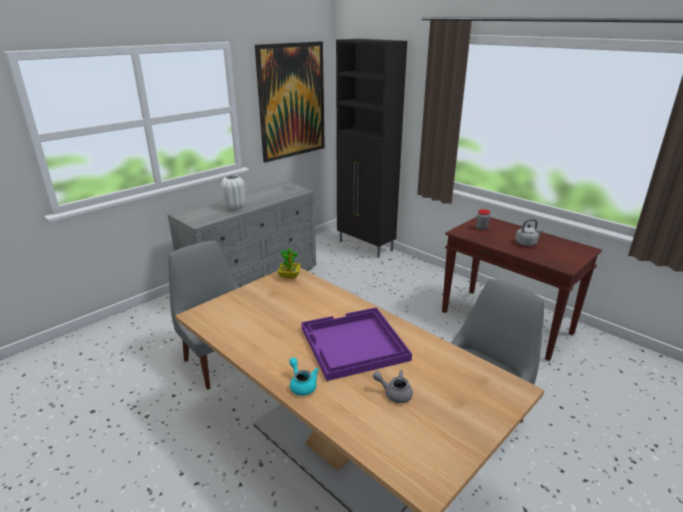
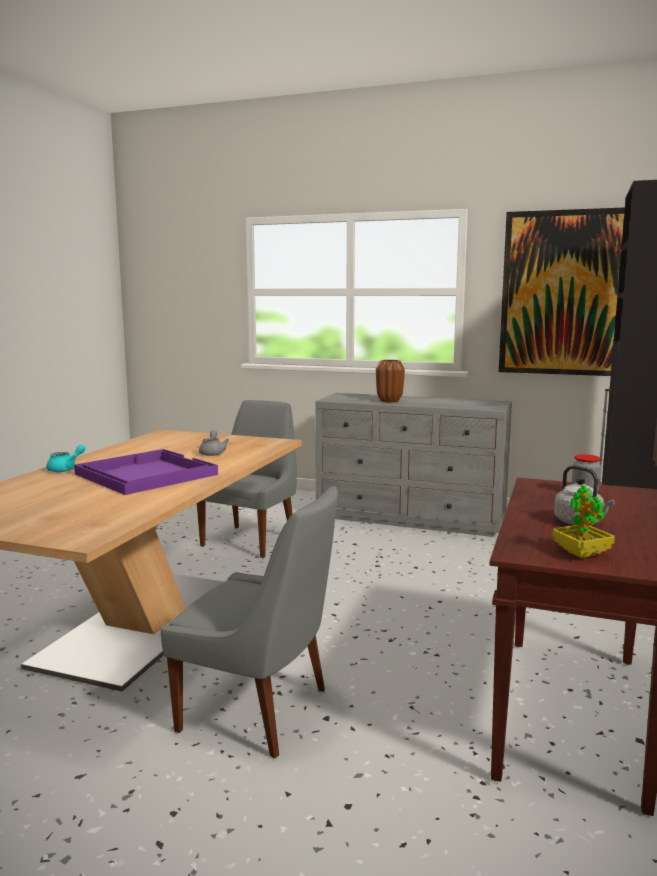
camera: 65 degrees right, 15 degrees down
(235, 207) = (389, 401): white vase -> brown vase
(289, 276) = (269, 442): potted plant -> potted plant (581, 553)
(394, 393) = (60, 495): grey teapot -> grey teapot (212, 453)

